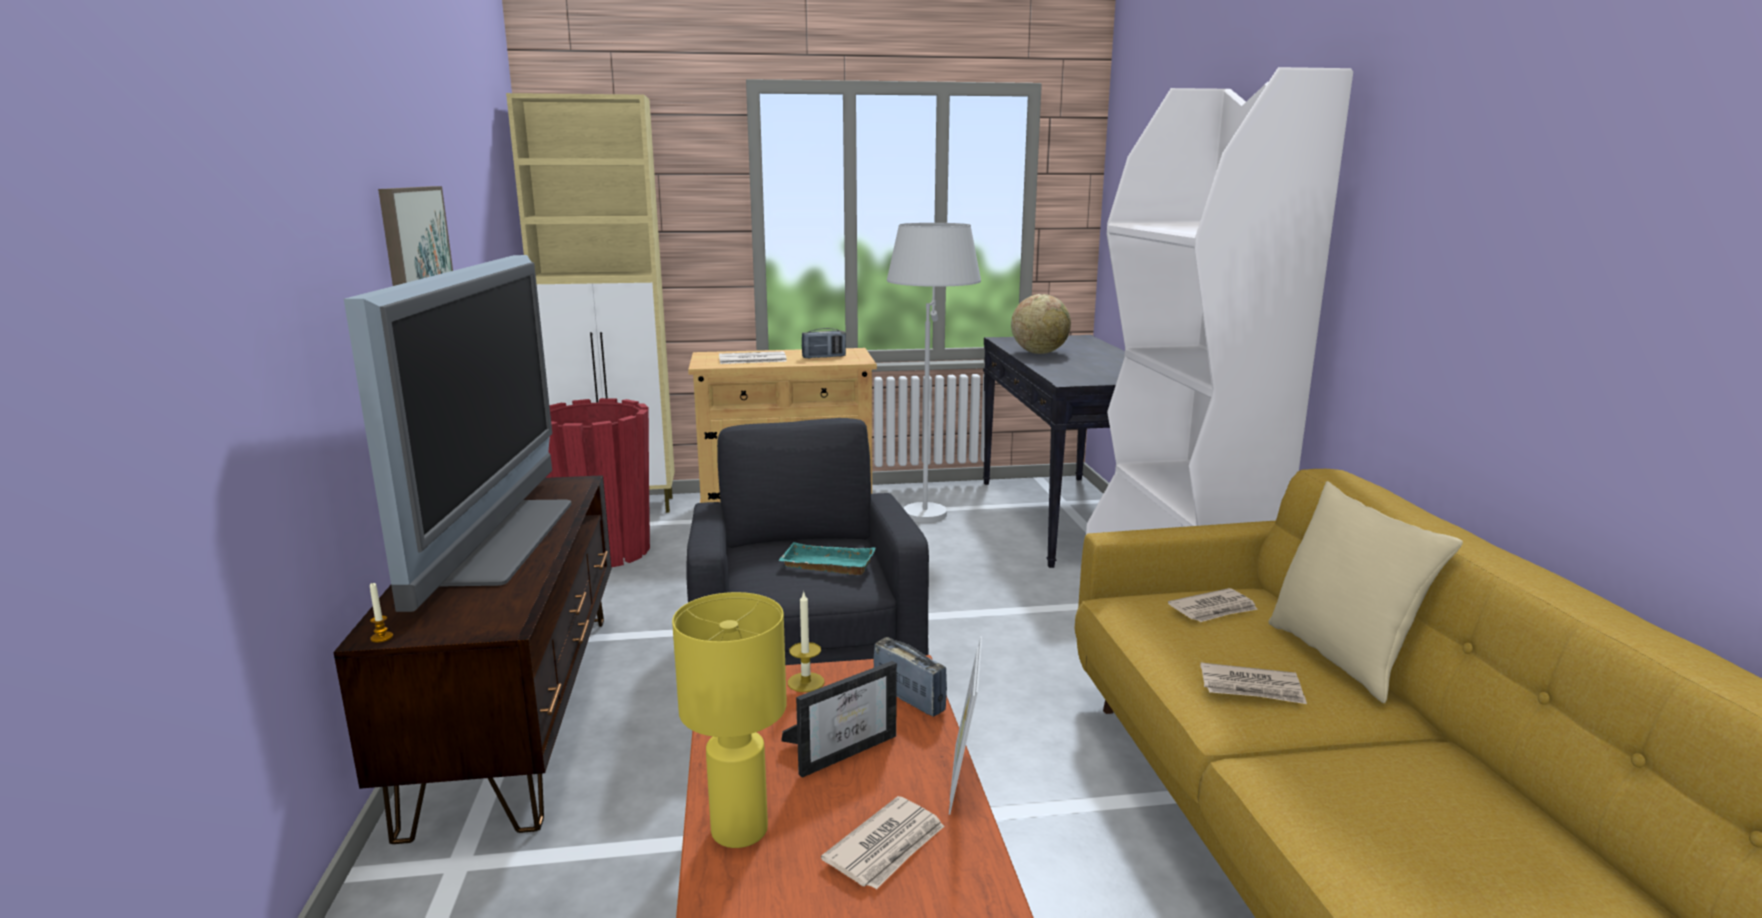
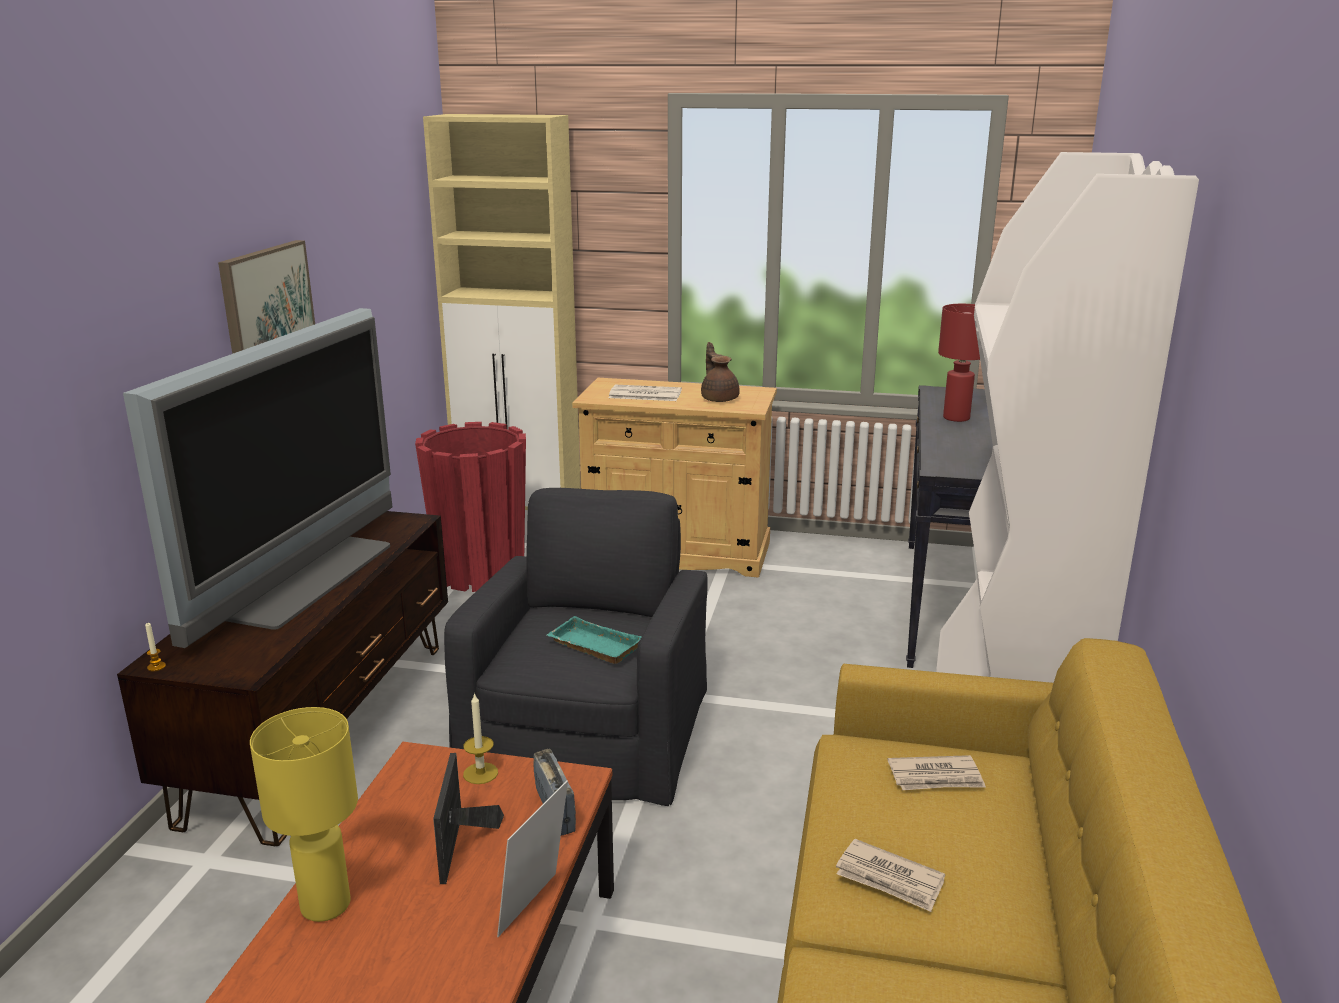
camera: 20 degrees right, 5 degrees up
(824, 357) = (719, 398): radio -> brown teapot
(844, 748) = (461, 849): picture frame -> picture frame turned 105 degrees clockwise
(887, 847) = (425, 953): newspaper -> none
(929, 506) = (828, 568): white floor lamp -> none
(1039, 353) = (956, 418): globe -> red table lamp
(1341, 658) = (1028, 866): beige pillow -> none

